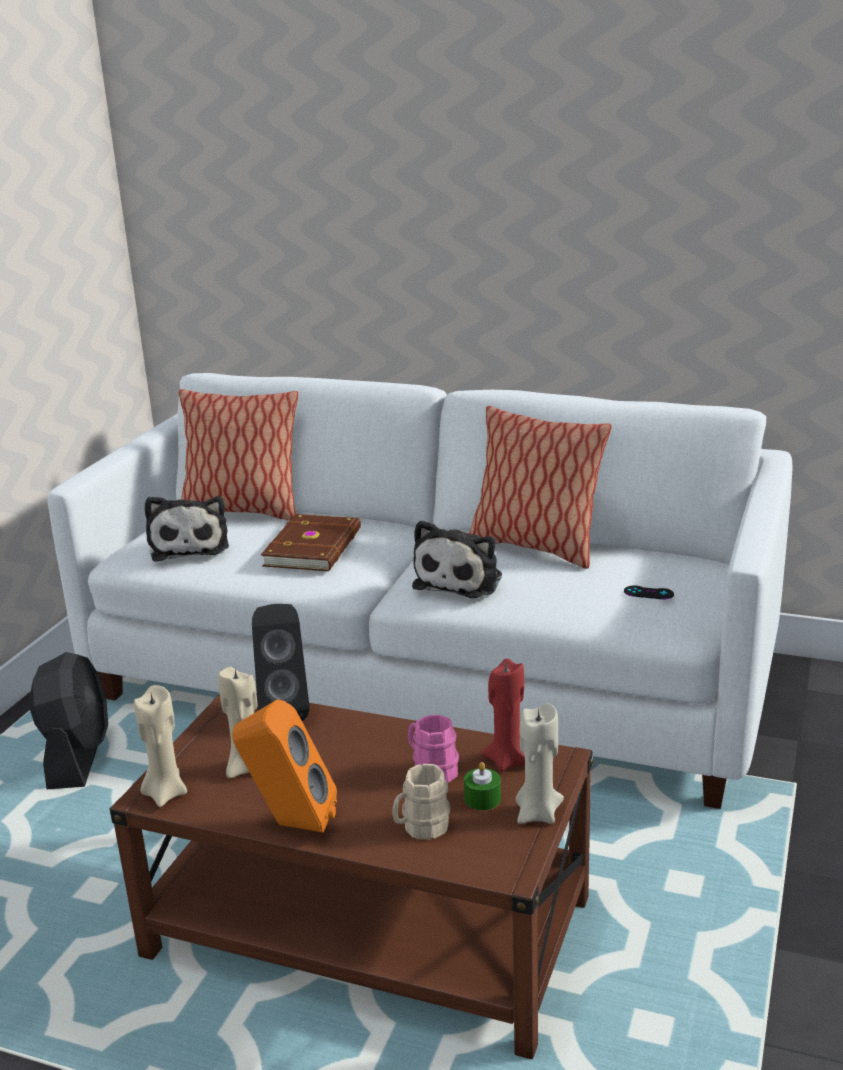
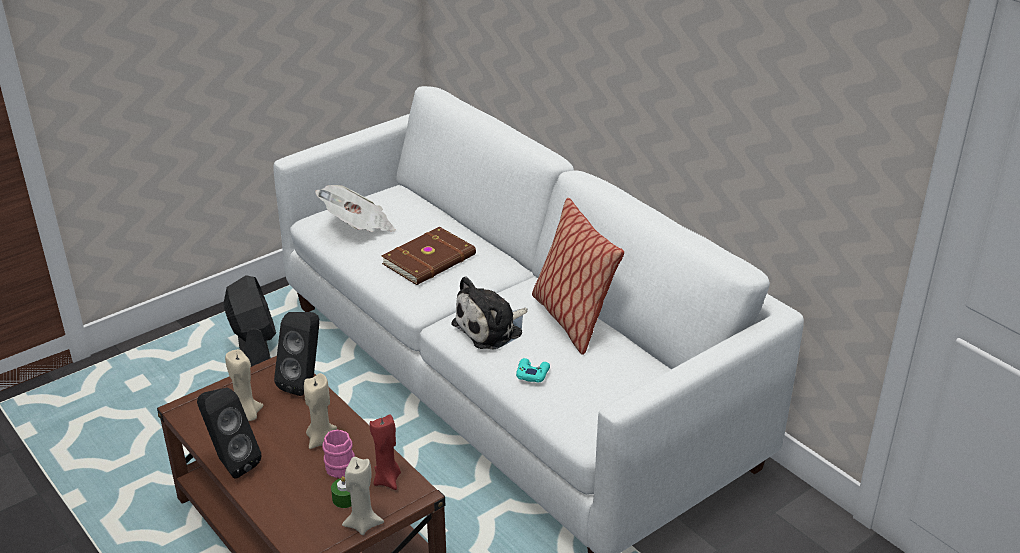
camera: 30 degrees right, 10 degrees up
(78, 756) = (254, 346): black fan -> black fan turned 45 degrees counterclockwise
(165, 793) = (190, 411): beige candle -> beige candle (321, 440)
(190, 545) = (358, 227): plush toy -> newspaper
(242, 512) = (420, 208): pillow -> none
(289, 824) = (230, 463): orange speaker -> black speaker
(421, 828) = (292, 501): beige mug -> none
(559, 599) = (532, 373): none -> turquoise game controller
(648, 593) = (598, 394): black game controller -> none

